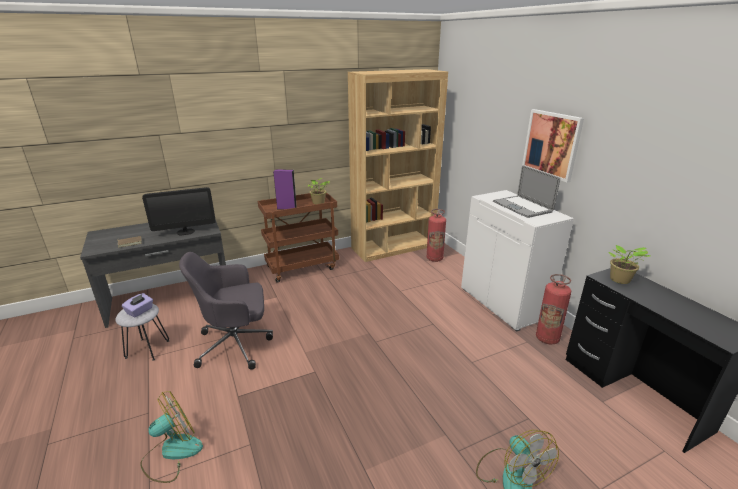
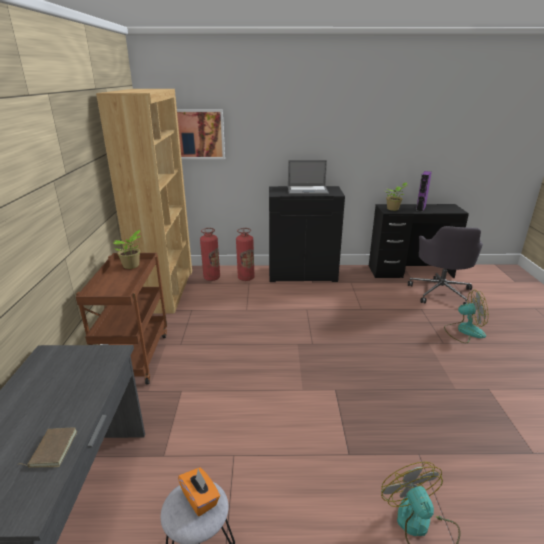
camera: 65 degrees left, 0 degrees up
(140, 311) = (200, 498): purple tissue box -> orange tissue box
(185, 232) = (87, 377): monitor -> none
(236, 344) = (255, 443): grey office chair -> grey office chair (440, 292)
(286, 208) = (118, 286): purple speaker -> purple speaker (420, 208)
(504, 303) = (302, 274): white cabinet -> black cabinet
(547, 338) = (351, 275): fire extinguisher -> fire extinguisher (246, 278)
(551, 144) = (304, 138): picture -> picture (200, 134)

